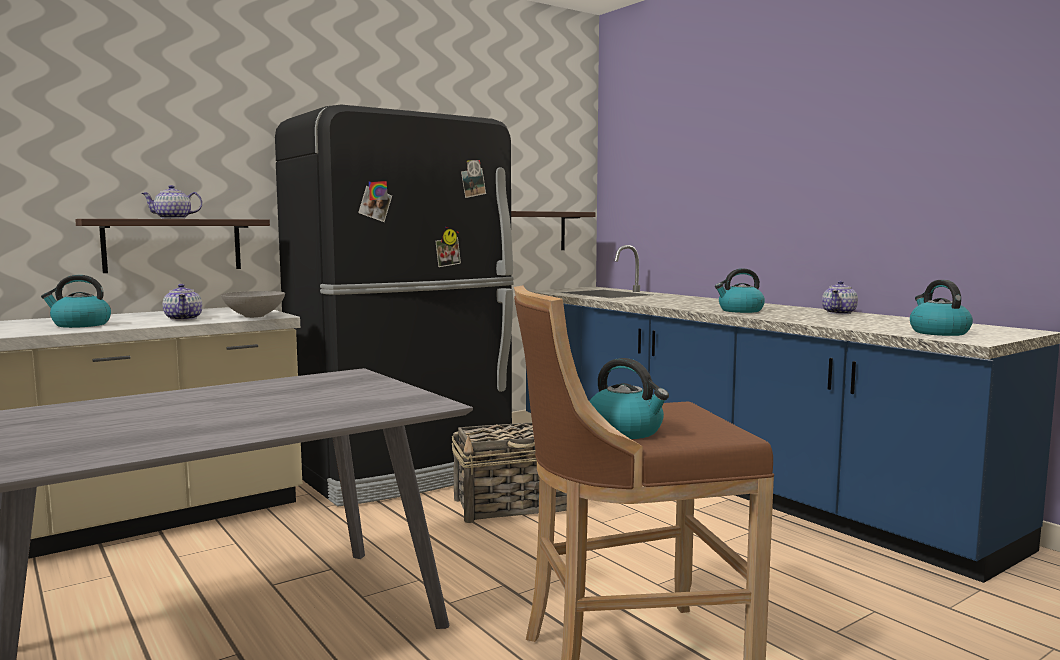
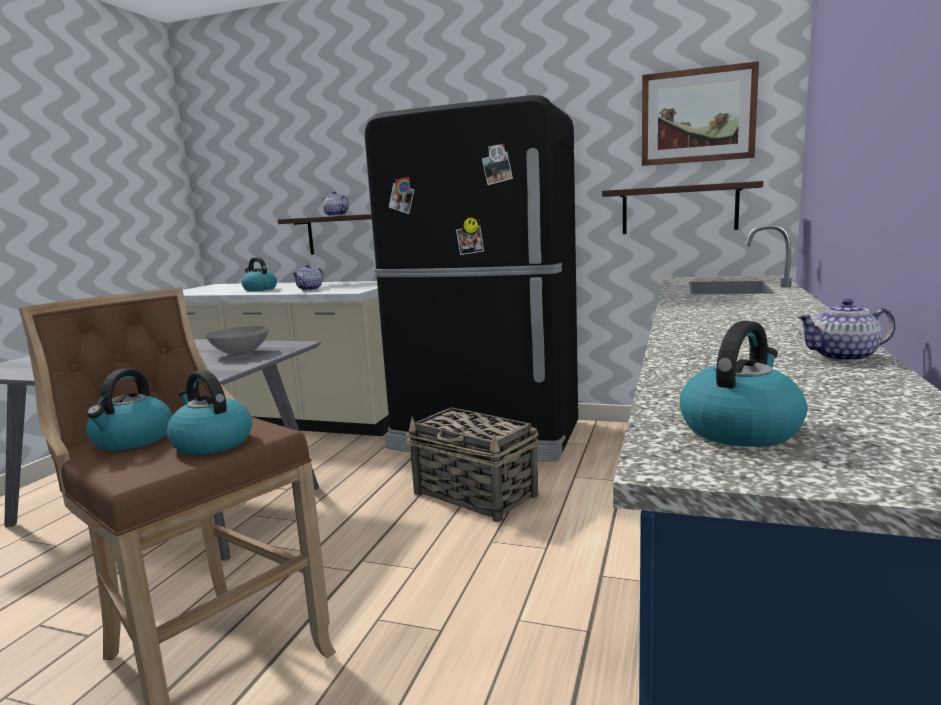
camera: 55 degrees right, 5 degrees up
(255, 316) = (342, 290): grey bowl -> grey bowl (241, 354)
(536, 154) = (697, 116): none -> picture
(740, 310) = (713, 331): kettle -> kettle (211, 443)

